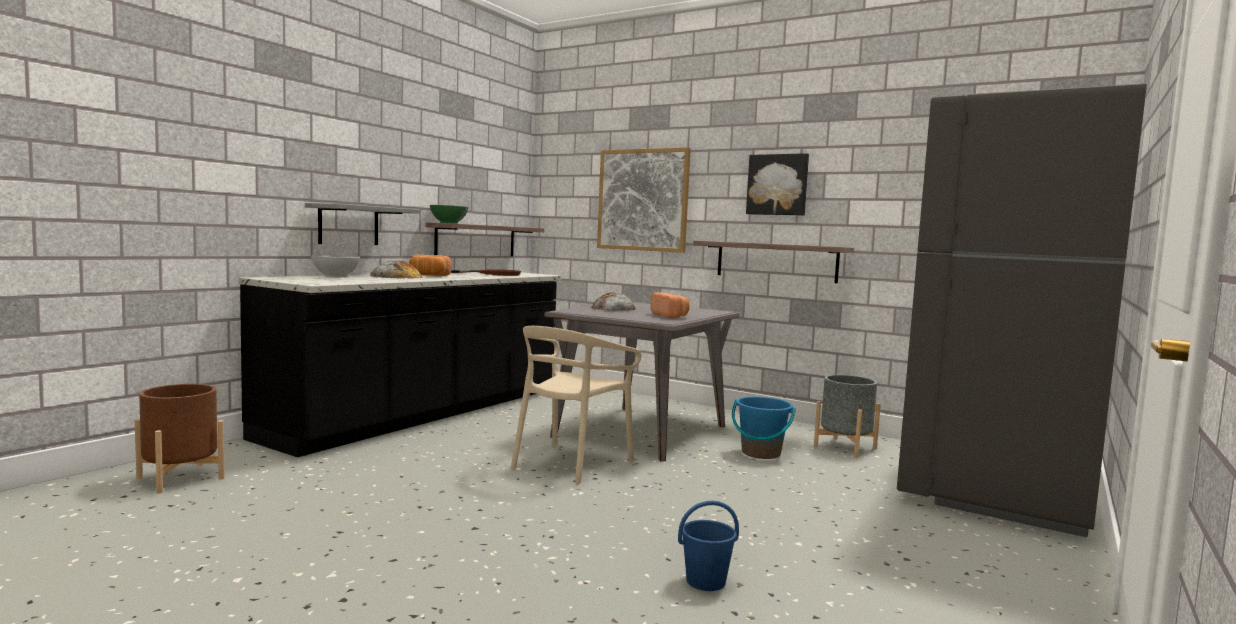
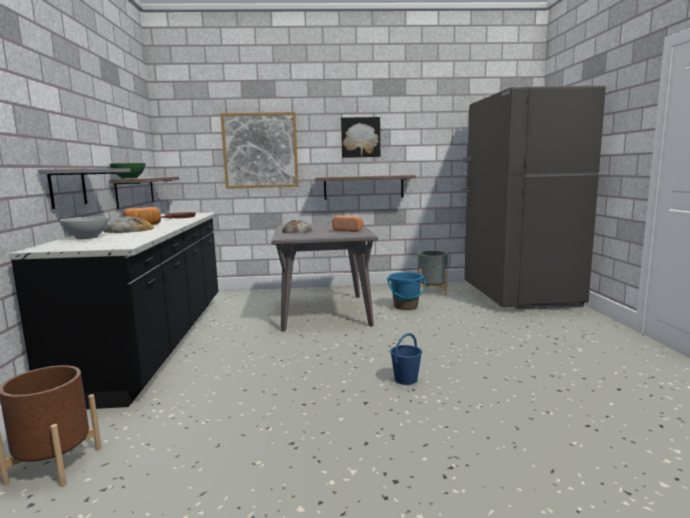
camera: 35 degrees left, 5 degrees up
(570, 463) = (329, 343): beige chair -> none
(706, 581) = (521, 381): blue bucket -> blue bucket (406, 379)

